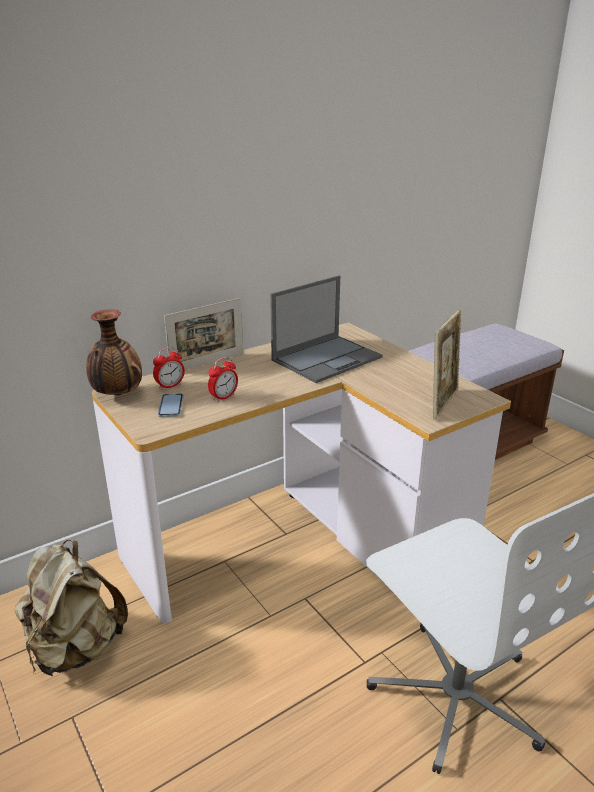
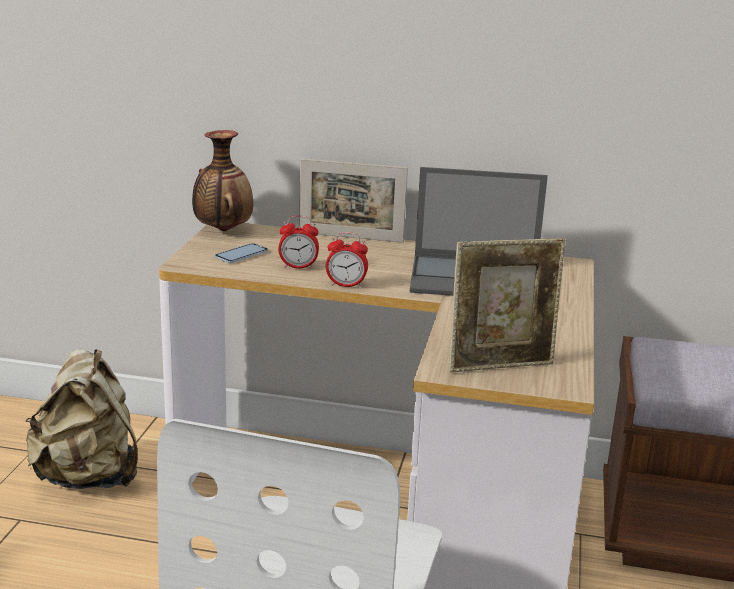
camera: 45 degrees right, 5 degrees down
(170, 386) = (276, 241): alarm clock -> alarm clock (346, 285)

